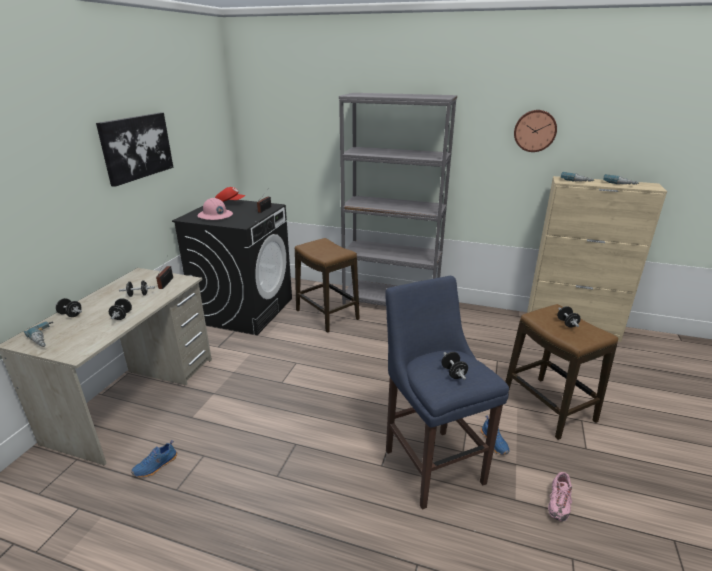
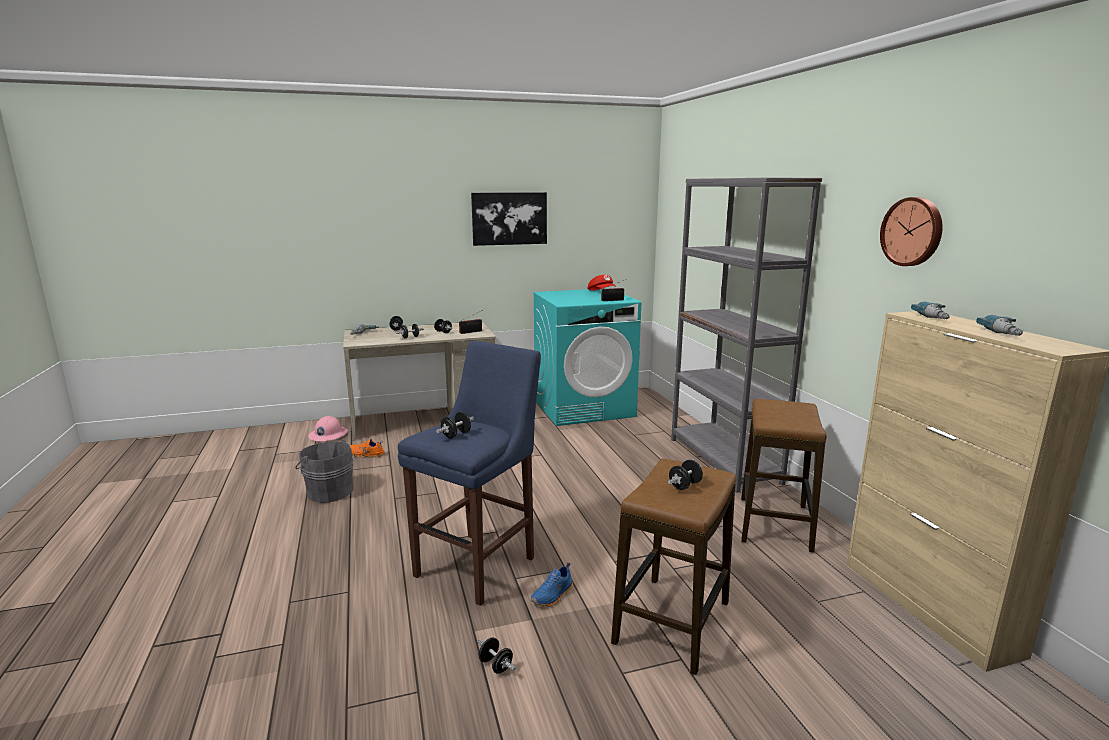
camera: 55 degrees right, 10 degrees down
(156, 466) = (366, 455): blue shoe -> orange shoe
(206, 524) = (329, 491): none -> grey bucket
(215, 216) = (566, 295): pink hard hat -> pink hard hat (328, 435)
(244, 310) = (584, 408): black washing machine -> turquoise washing machine
(327, 315) = (638, 440): stool -> stool (774, 523)
(558, 503) = (496, 665): pink shoe -> black dumbbell

